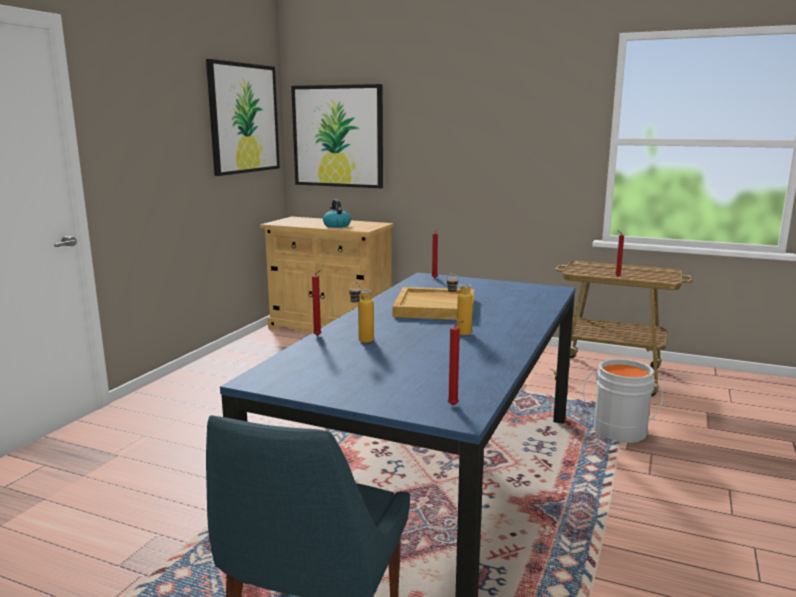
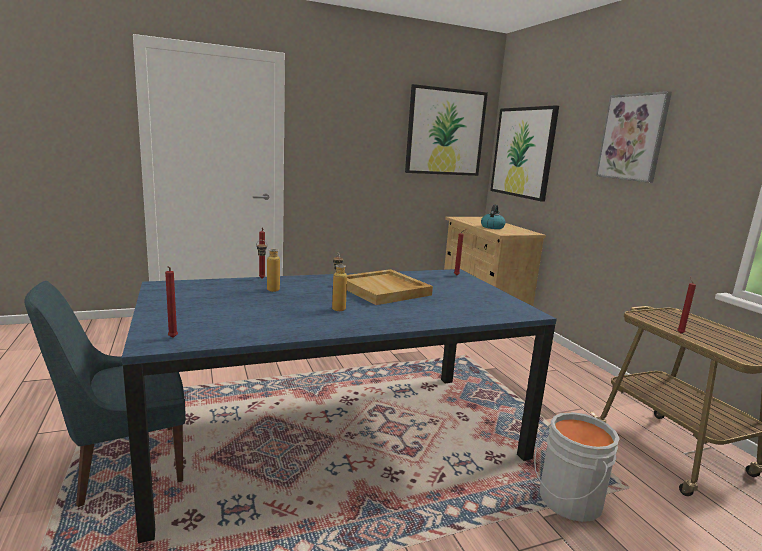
camera: 45 degrees right, 0 degrees up
(482, 116) = (632, 137): none -> picture

